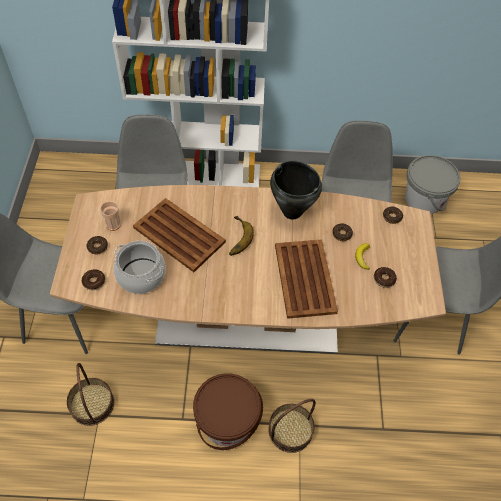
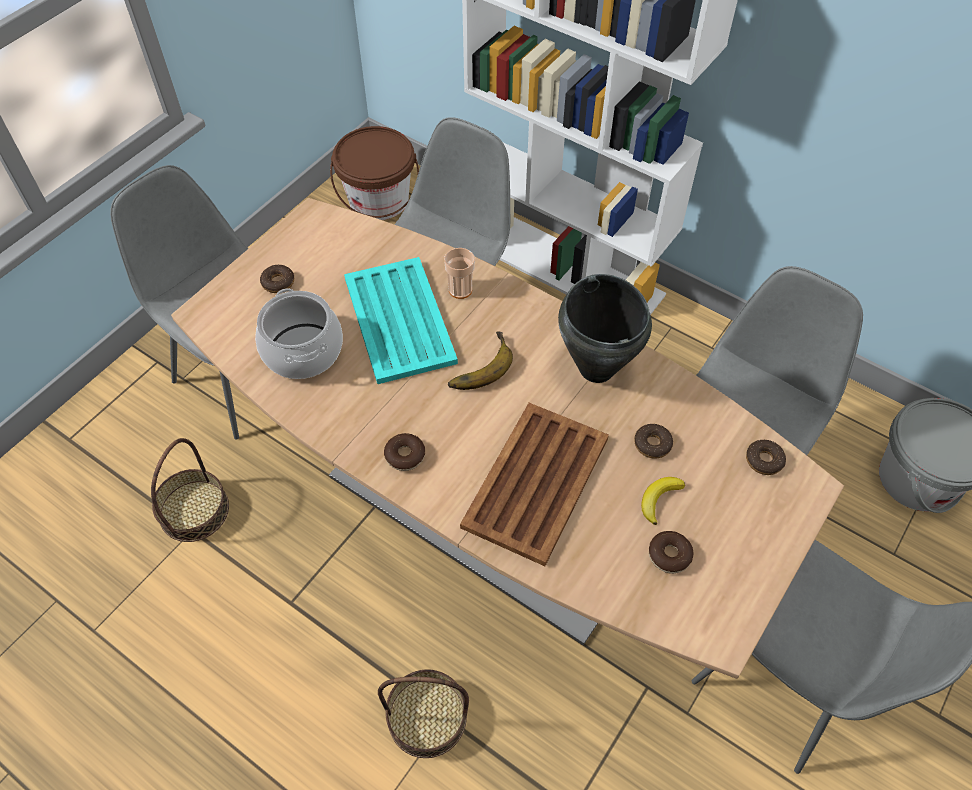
camera: 35 degrees right, 0 degrees up
(94, 282) = (236, 327): donut -> donut (405, 455)
(113, 225) = (322, 262): cup -> cup (460, 290)
(178, 234) = (399, 319): brown tray -> turquoise tray
(227, 422) = (346, 646): brown bucket -> brown bucket (379, 200)

